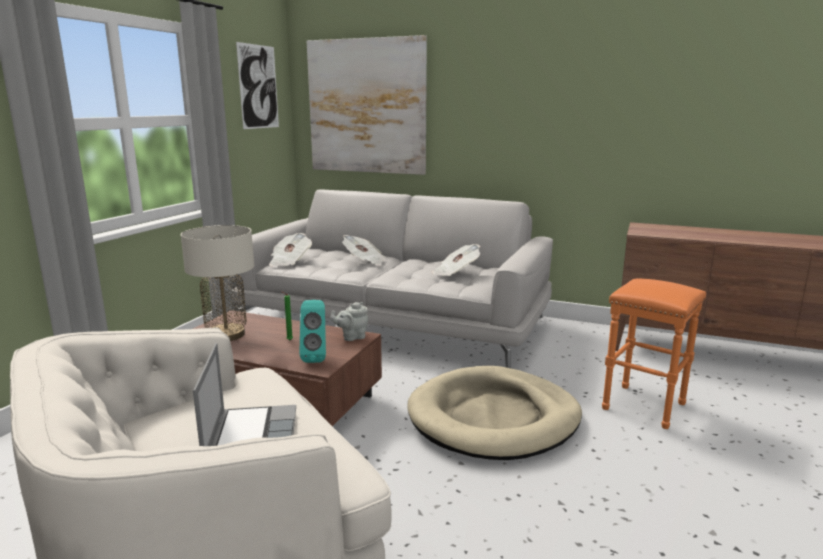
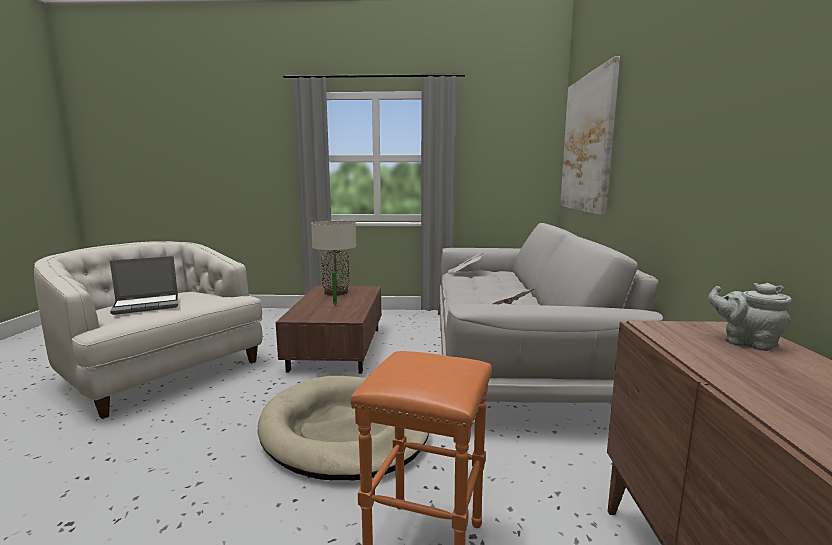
camera: 70 degrees right, 5 degrees down
(258, 87) = (515, 133): picture -> none
(315, 357) = (307, 314): turquoise speaker -> none
(352, 337) = (349, 317): grey teapot -> grey teapot (746, 343)
(364, 261) = (495, 286): newspaper -> none

